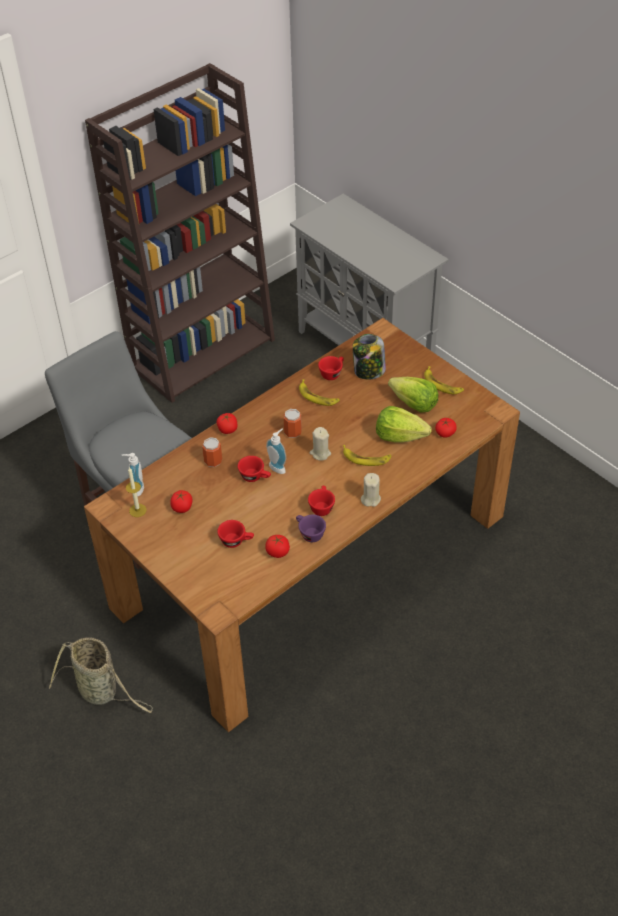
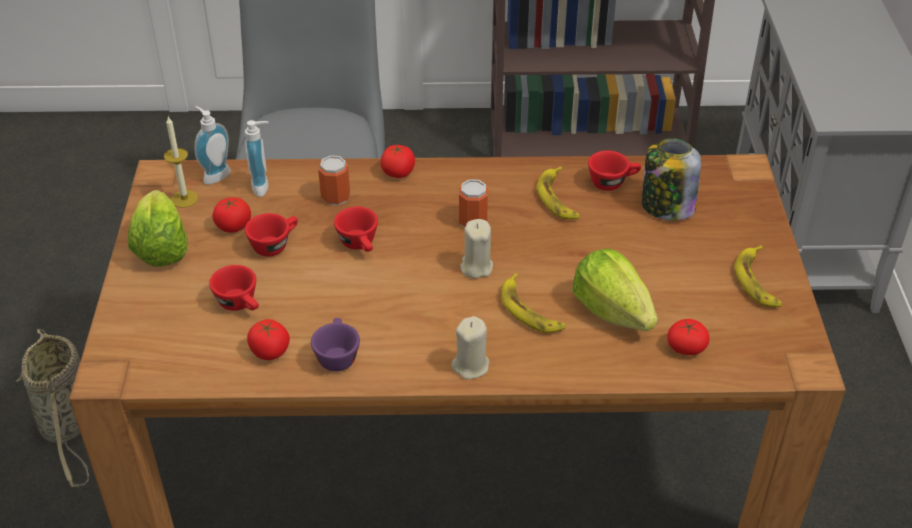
camera: 40 degrees right, 5 degrees down
(278, 467) = (403, 251): soap dispenser -> soap dispenser (264, 186)
(321, 506) = (395, 332): red cup -> red cup (275, 244)
(413, 404) = (682, 283): lettuce -> lettuce (161, 248)

